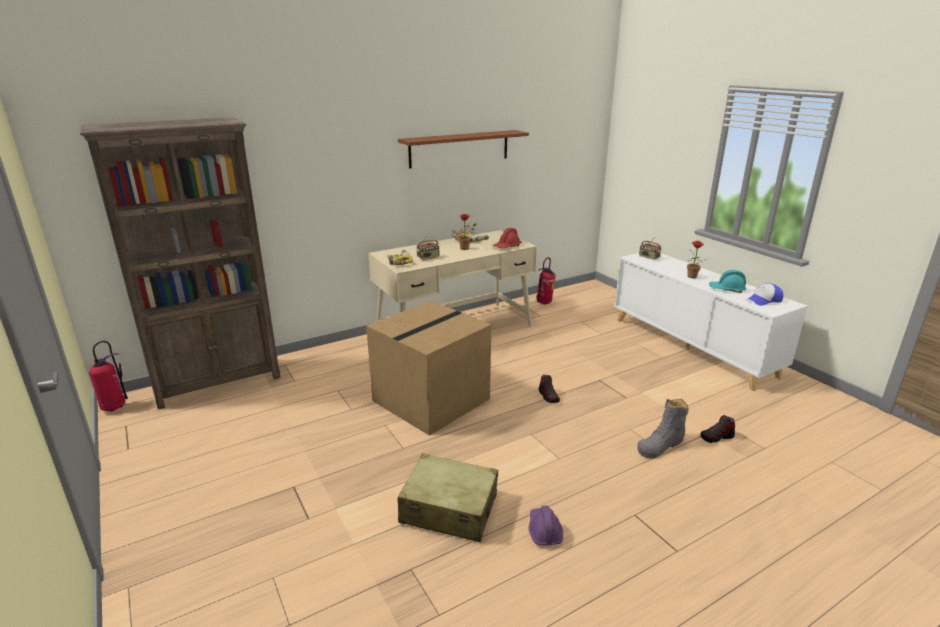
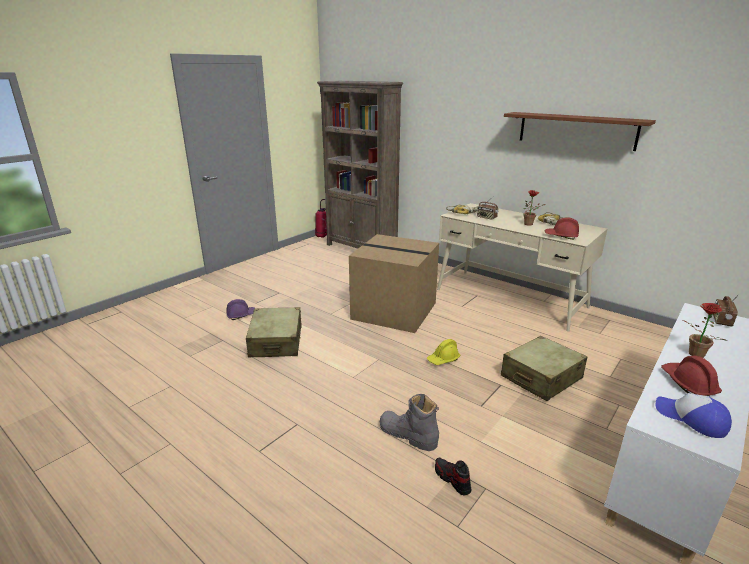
camera: 70 degrees right, 0 degrees up
(544, 303) = (633, 331): fire extinguisher -> none
(544, 530) = (266, 381): purple hard hat -> purple hard hat (241, 315)
(548, 396) = (443, 359): shoe -> yellow hard hat
(595, 359) = (541, 378): none -> beige suitcase
(727, 289) = (688, 384): turquoise hard hat -> red hard hat

